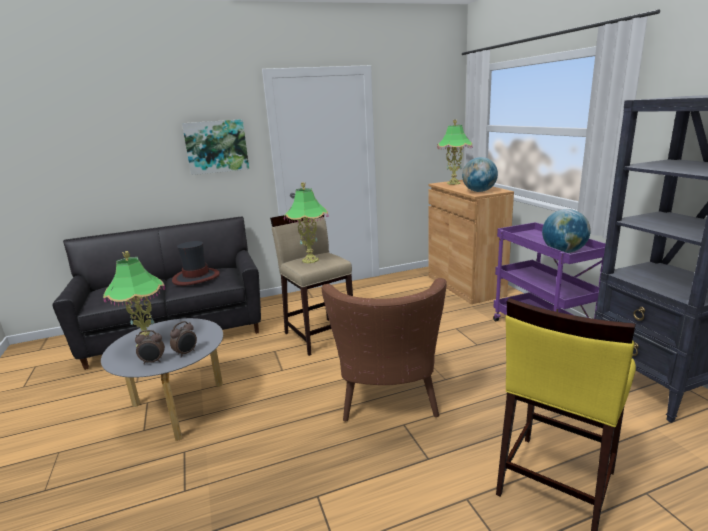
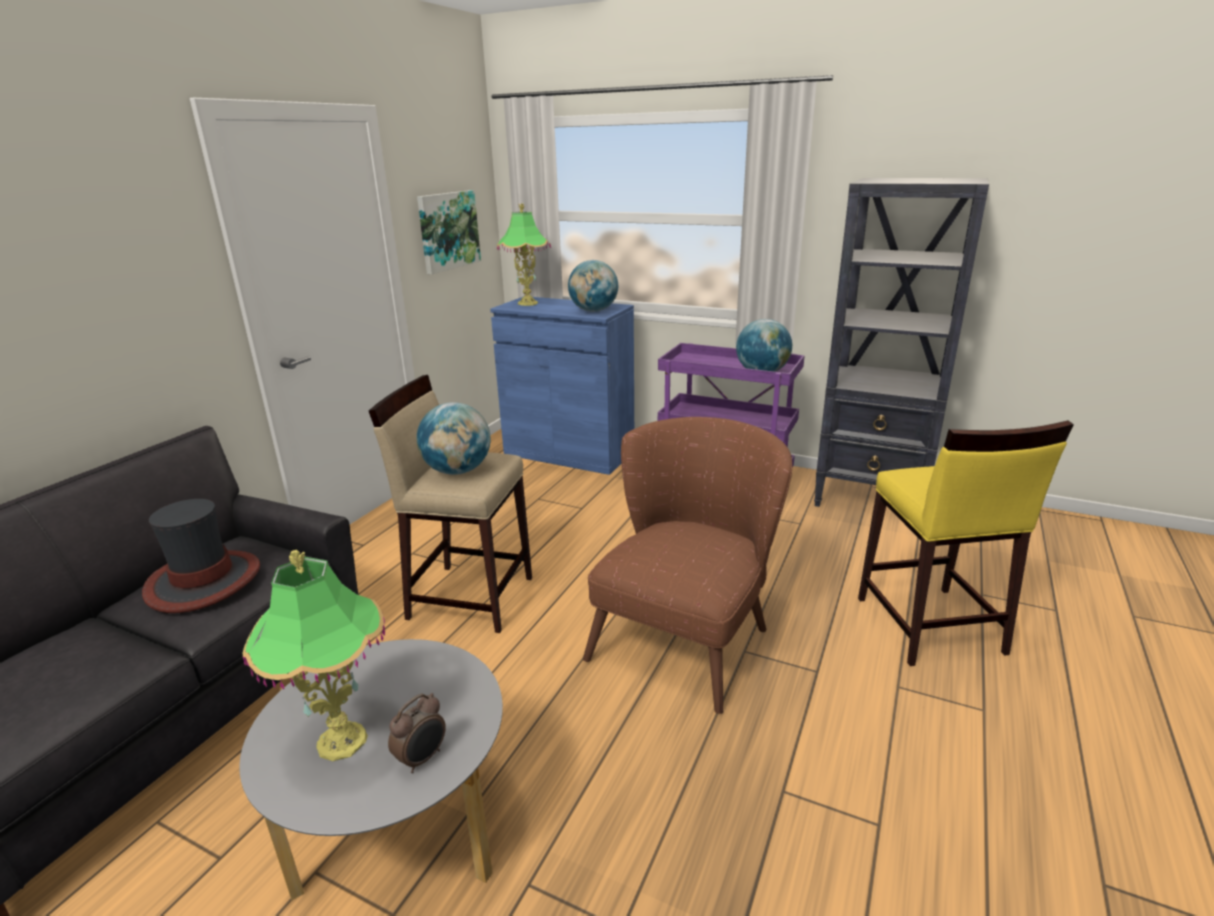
camera: 45 degrees left, 5 degrees up
(186, 353) = (458, 709): alarm clock -> none
(216, 146) = (119, 278): picture -> picture (448, 230)
(310, 260) = (457, 471): table lamp -> globe
(387, 400) = (688, 634): brown armchair -> brown armchair turned 105 degrees counterclockwise
(465, 285) = (569, 453): brown cabinet -> blue cabinet

